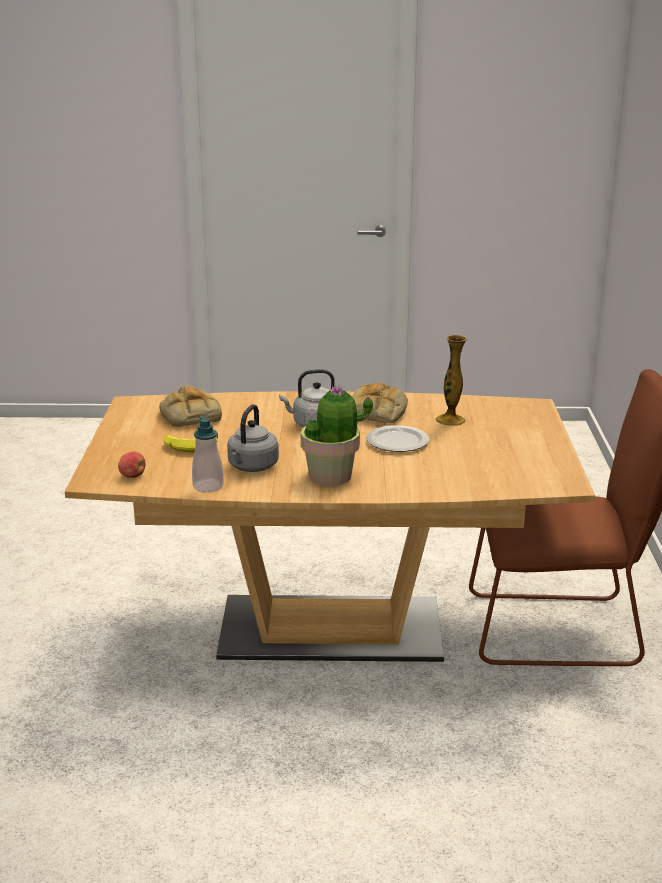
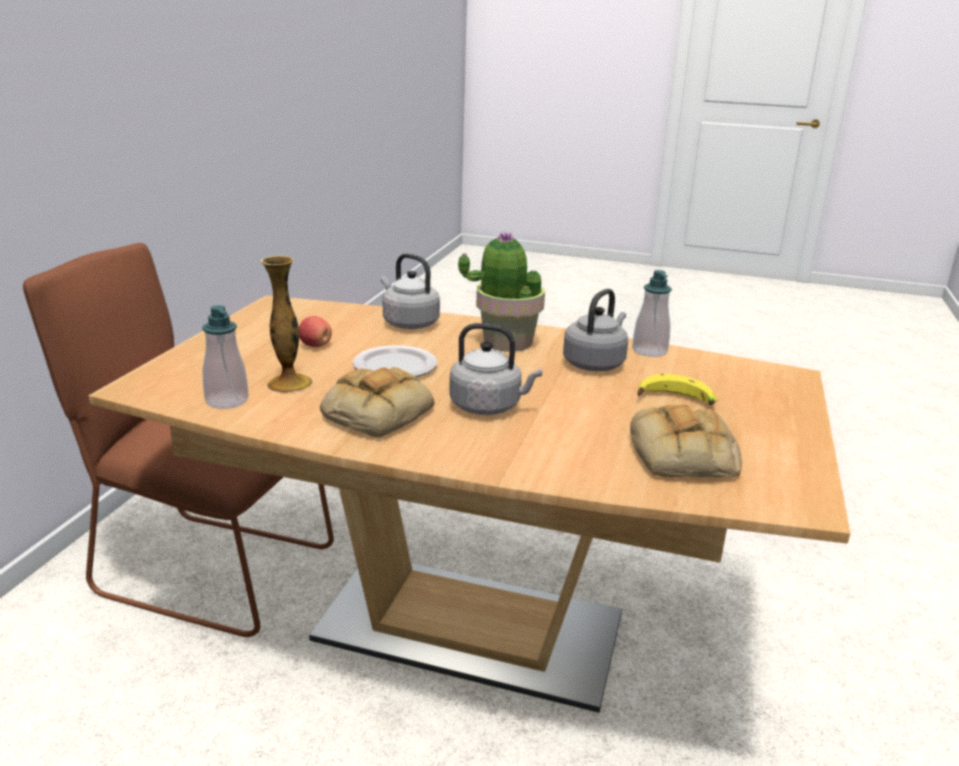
camera: 165 degrees left, 0 degrees up
(133, 476) = (743, 374): apple -> apple (315, 345)
(428, 482) = (408, 323): none -> grey kettle
(470, 406) = (227, 401): none -> soap dispenser

